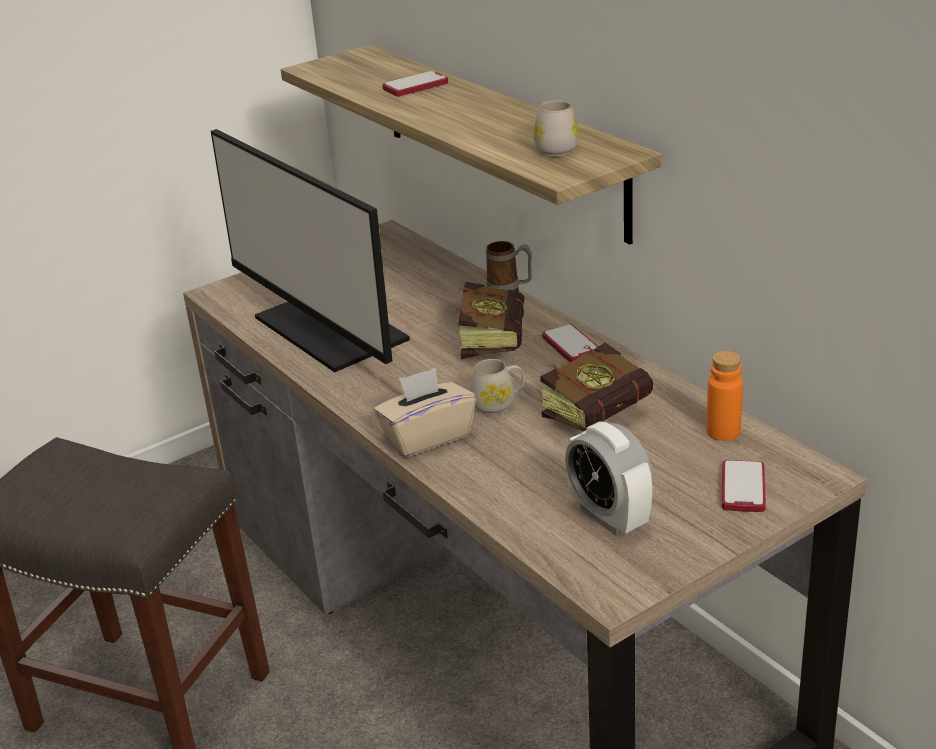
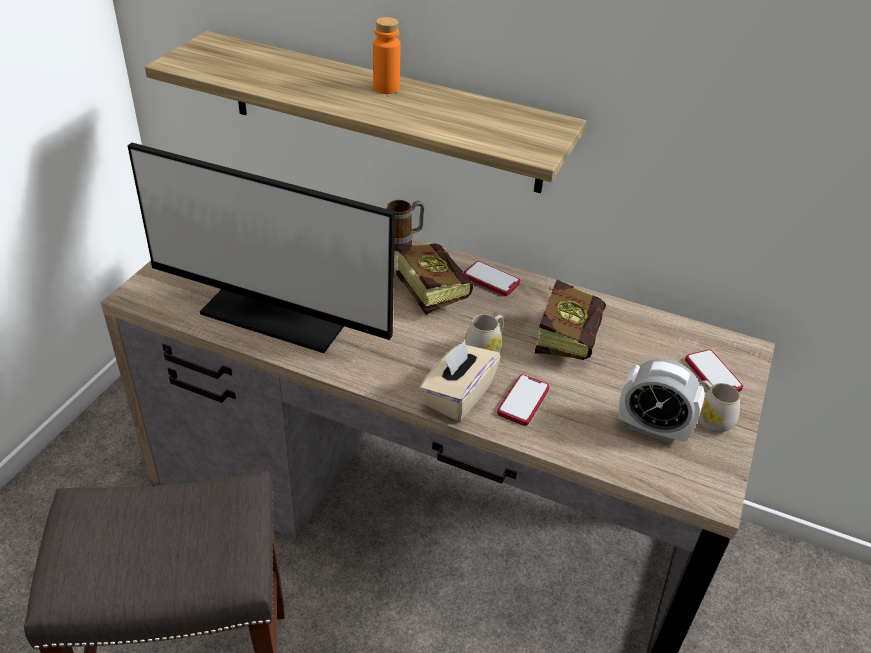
camera: 35 degrees left, 10 degrees up
(415, 86) = (305, 74): phone -> phone (523, 401)
(556, 148) = (502, 126): white mug -> white mug (710, 418)
(723, 432) = (659, 330): orange bottle -> orange bottle (386, 88)

